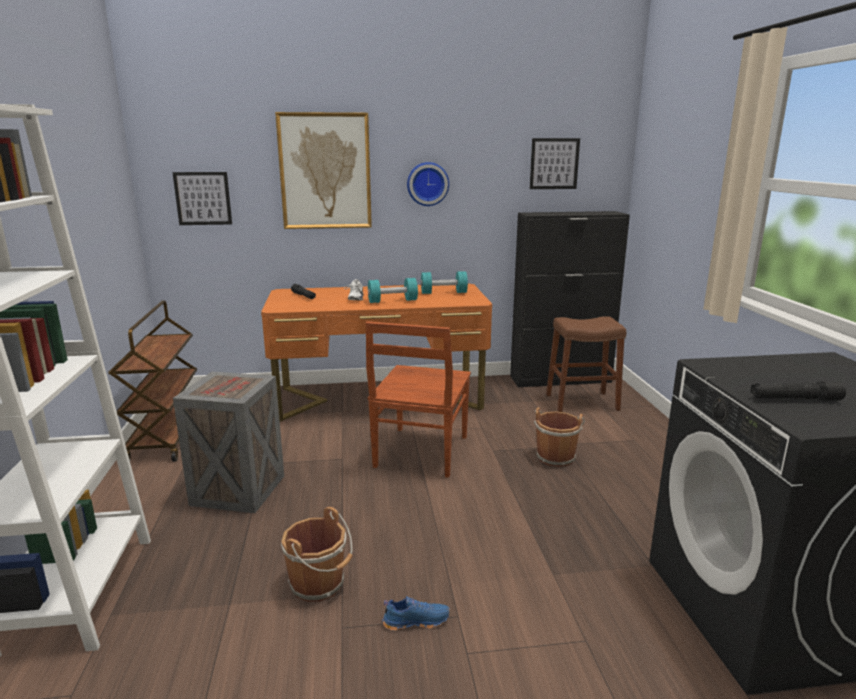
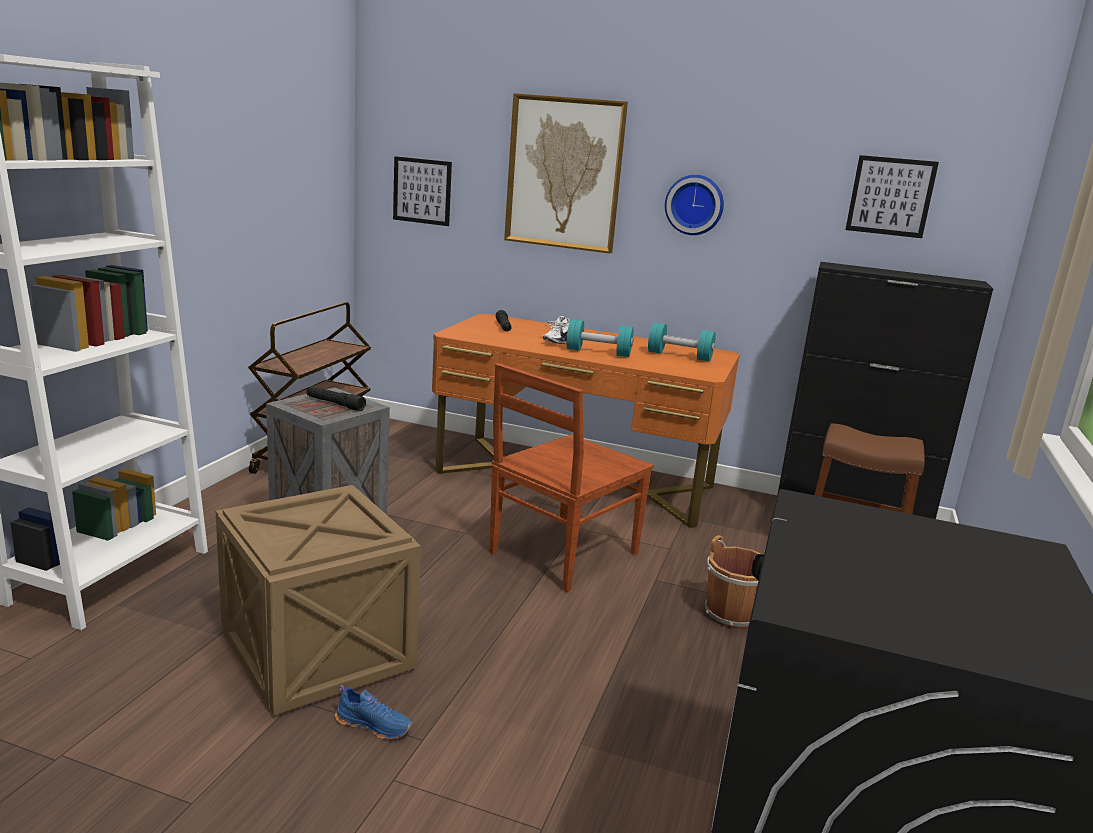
camera: 25 degrees right, 0 degrees up
(319, 584) = (316, 650): brown bucket -> crate
(795, 399) = (849, 576): black flashlight -> black flashlight (335, 404)

